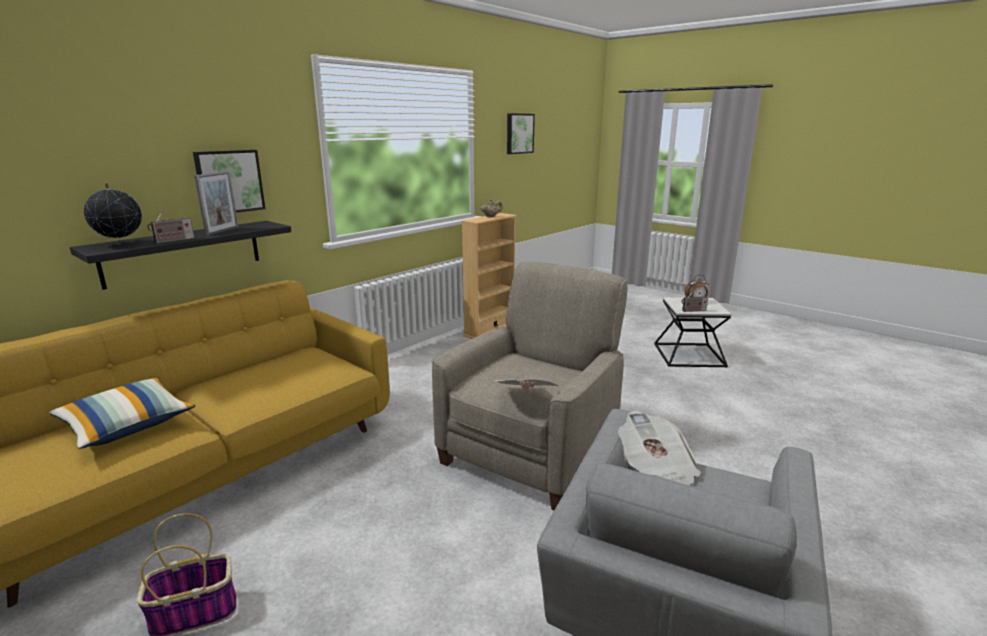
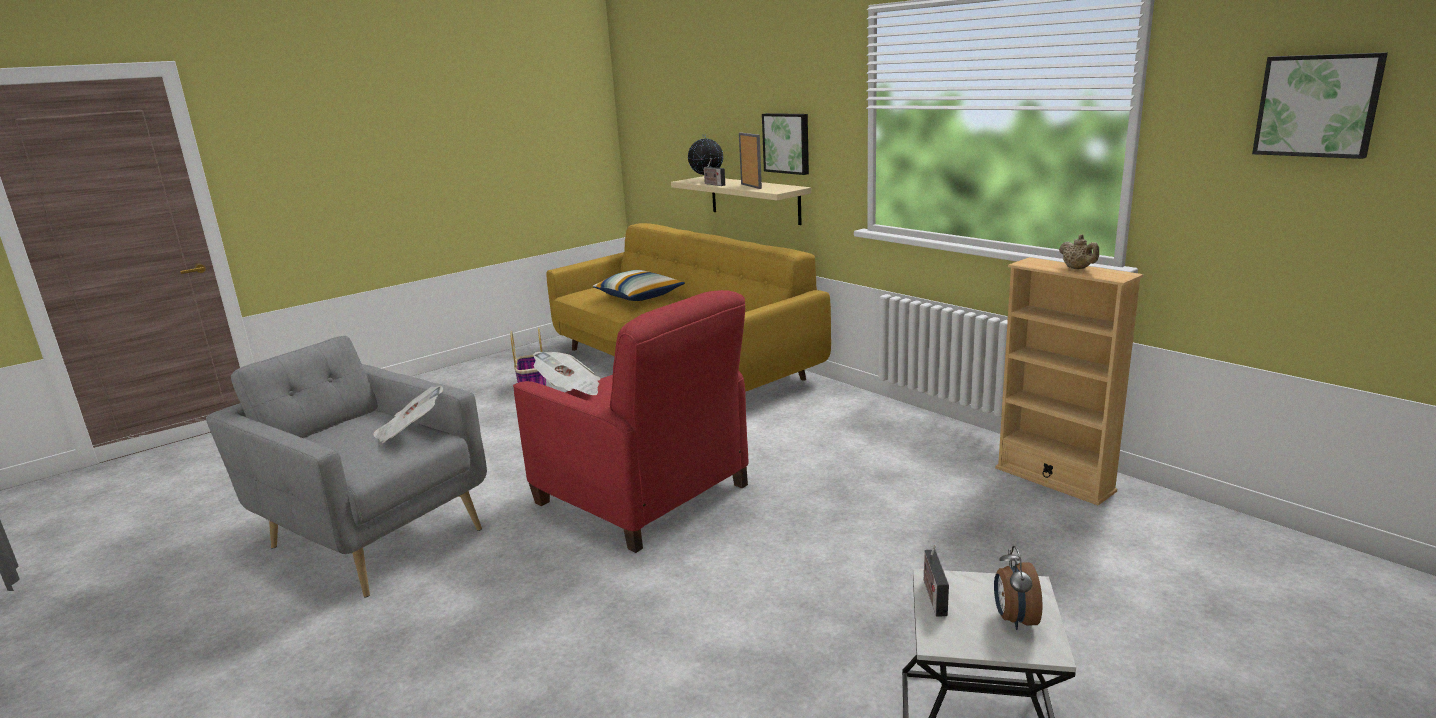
camera: 100 degrees right, 0 degrees up
(183, 253) = (754, 199): black shelf -> beige shelf
(222, 231) = (751, 186): picture frame -> picture frame turned 135 degrees counterclockwise
(531, 452) = (644, 495): beige armchair -> red armchair

